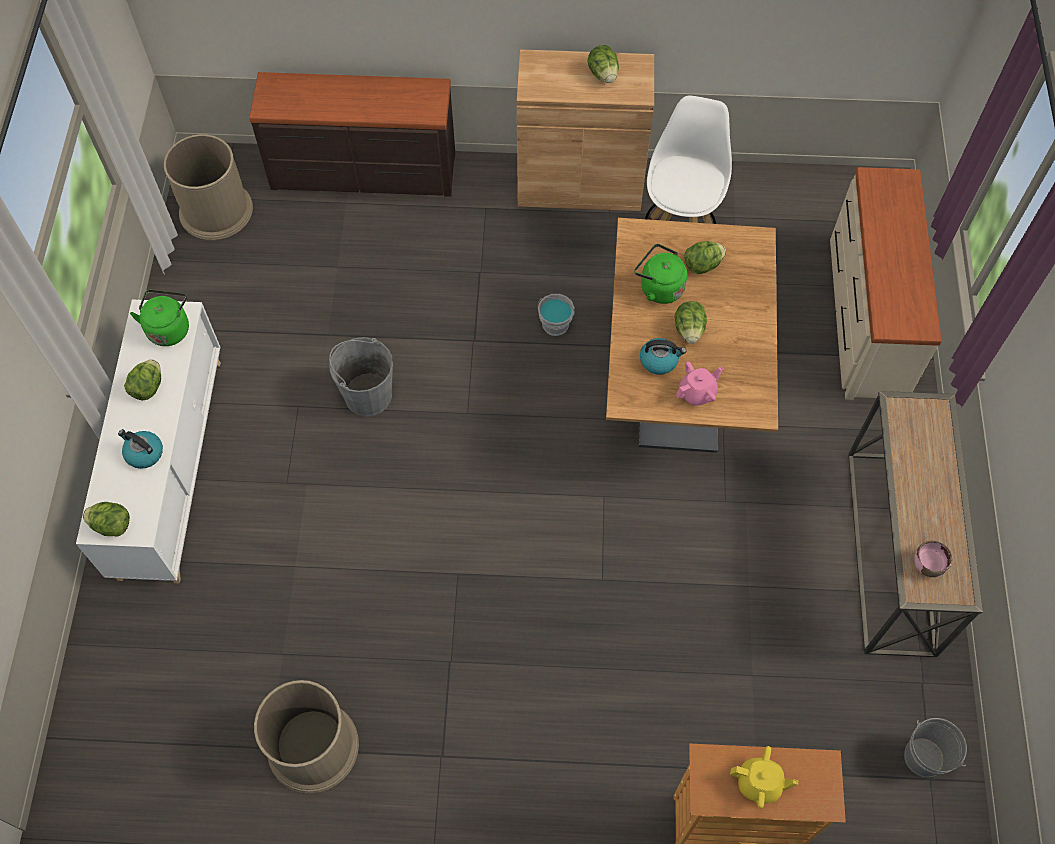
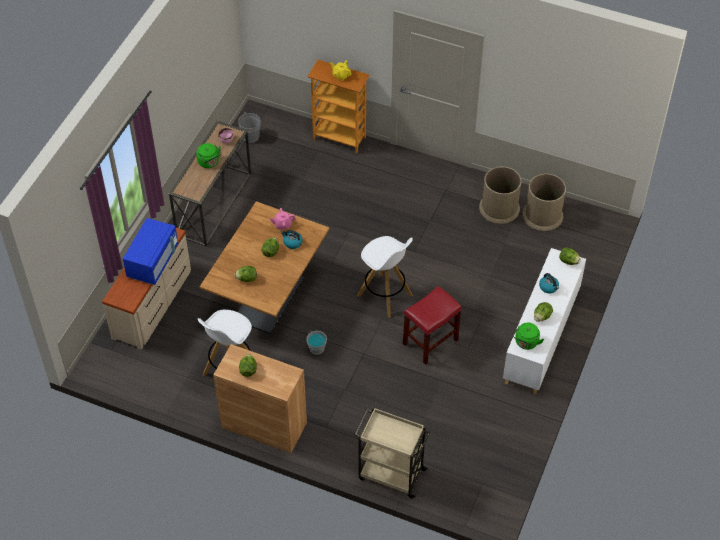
camera: 160 degrees left, 10 degrees down
(216, 210) = (488, 477): brown trash can -> brown trash can (542, 215)
(363, 173) = (390, 474): brown dresser -> beige cart
(367, 395) = (430, 342): grey bucket -> red stool
(478, 460) = (385, 295): none -> white stool
(659, 287) = (274, 274): green kettle -> green kettle (209, 163)
(886, 260) = (153, 262): none -> blue microwave

